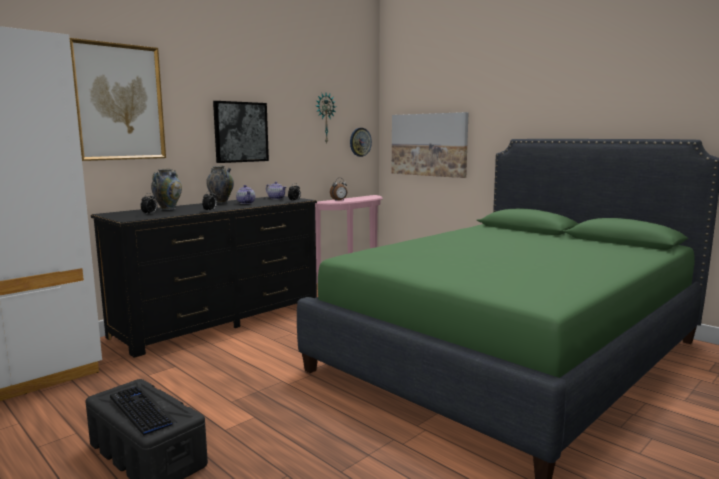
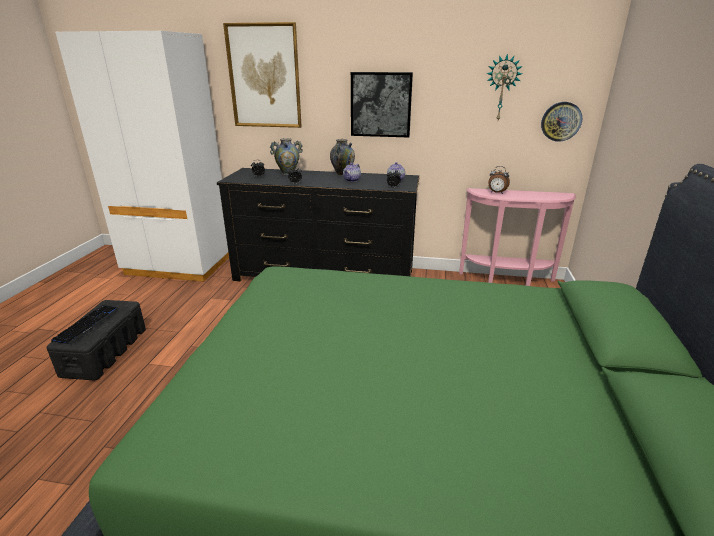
camera: 55 degrees right, 15 degrees up
(428, 144) = (633, 141): picture -> none

